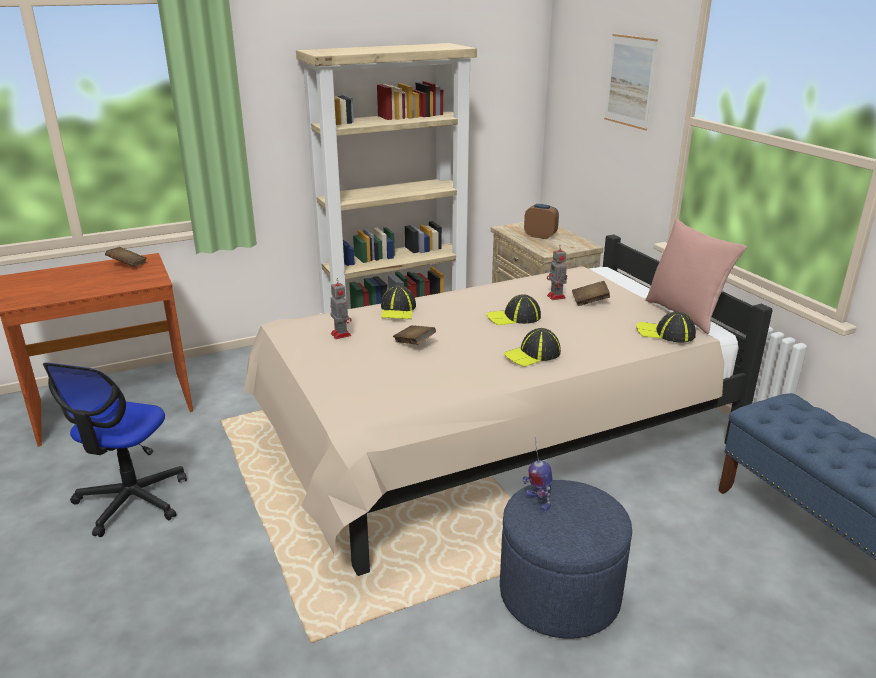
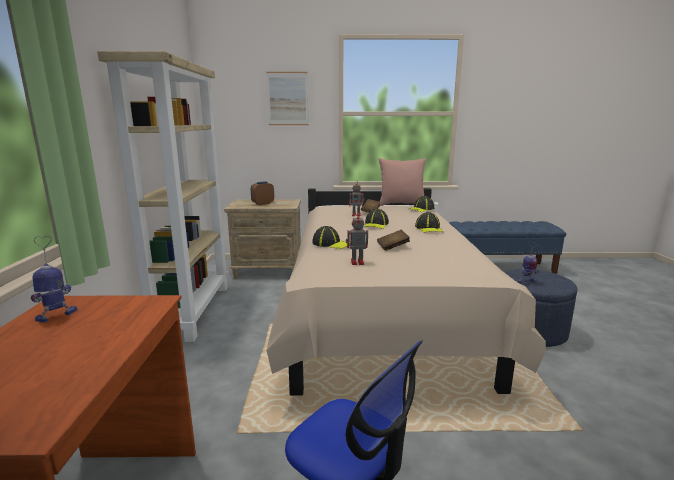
camera: 65 degrees left, 10 degrees down
(127, 265) = (57, 315): brown book -> toy robot

